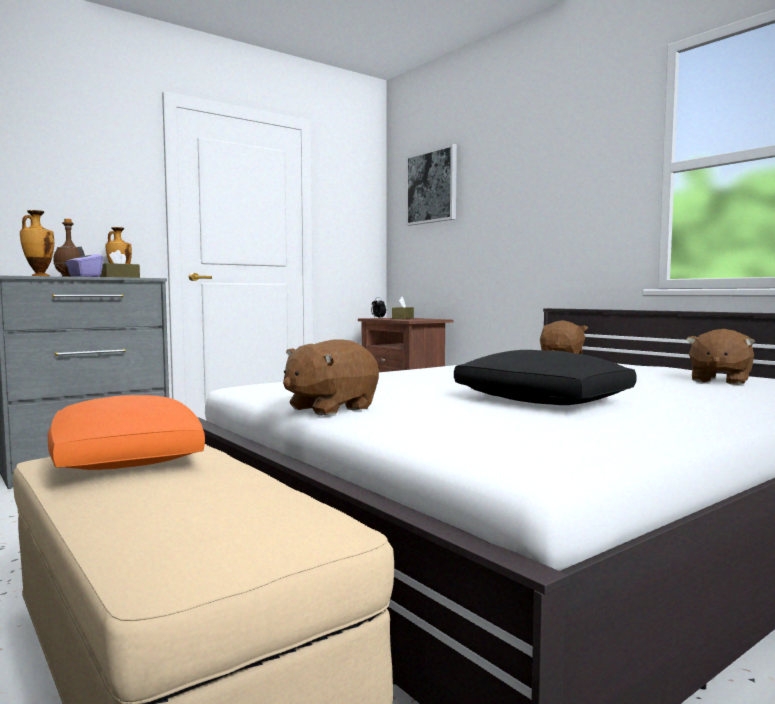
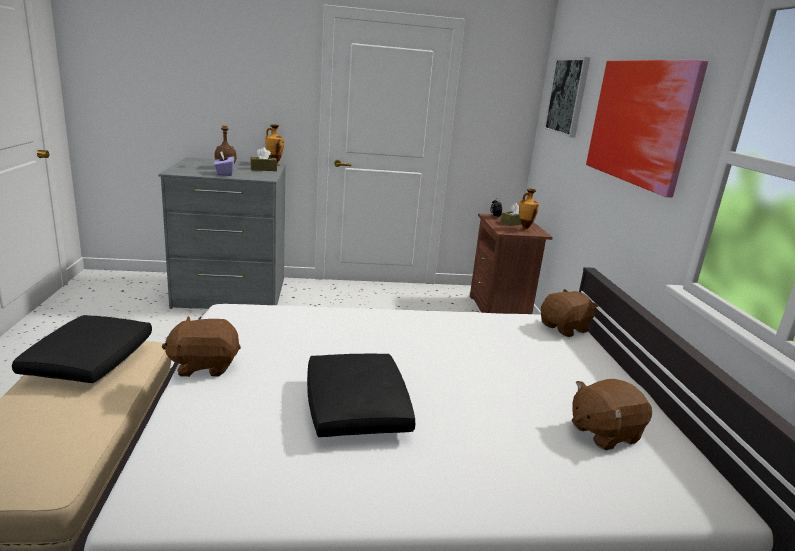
camera: 30 degrees right, 15 degrees up
(39, 276) = (191, 173): vase -> vase (524, 229)
(127, 458) = (89, 363): orange pillow -> black pillow
(548, 176) = (640, 122): none -> picture

